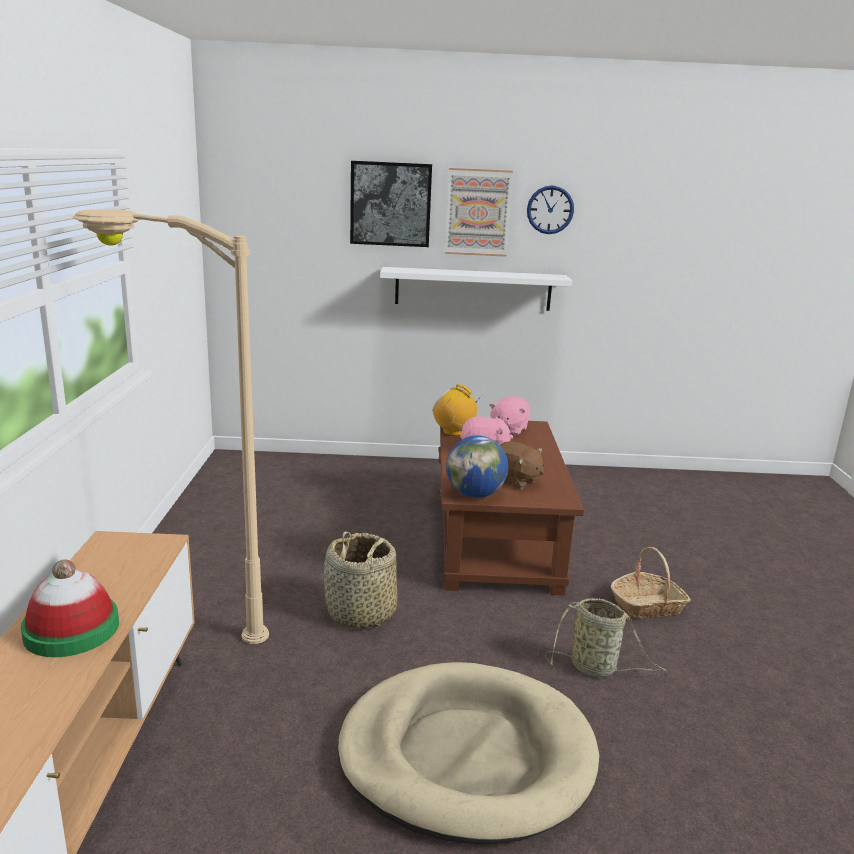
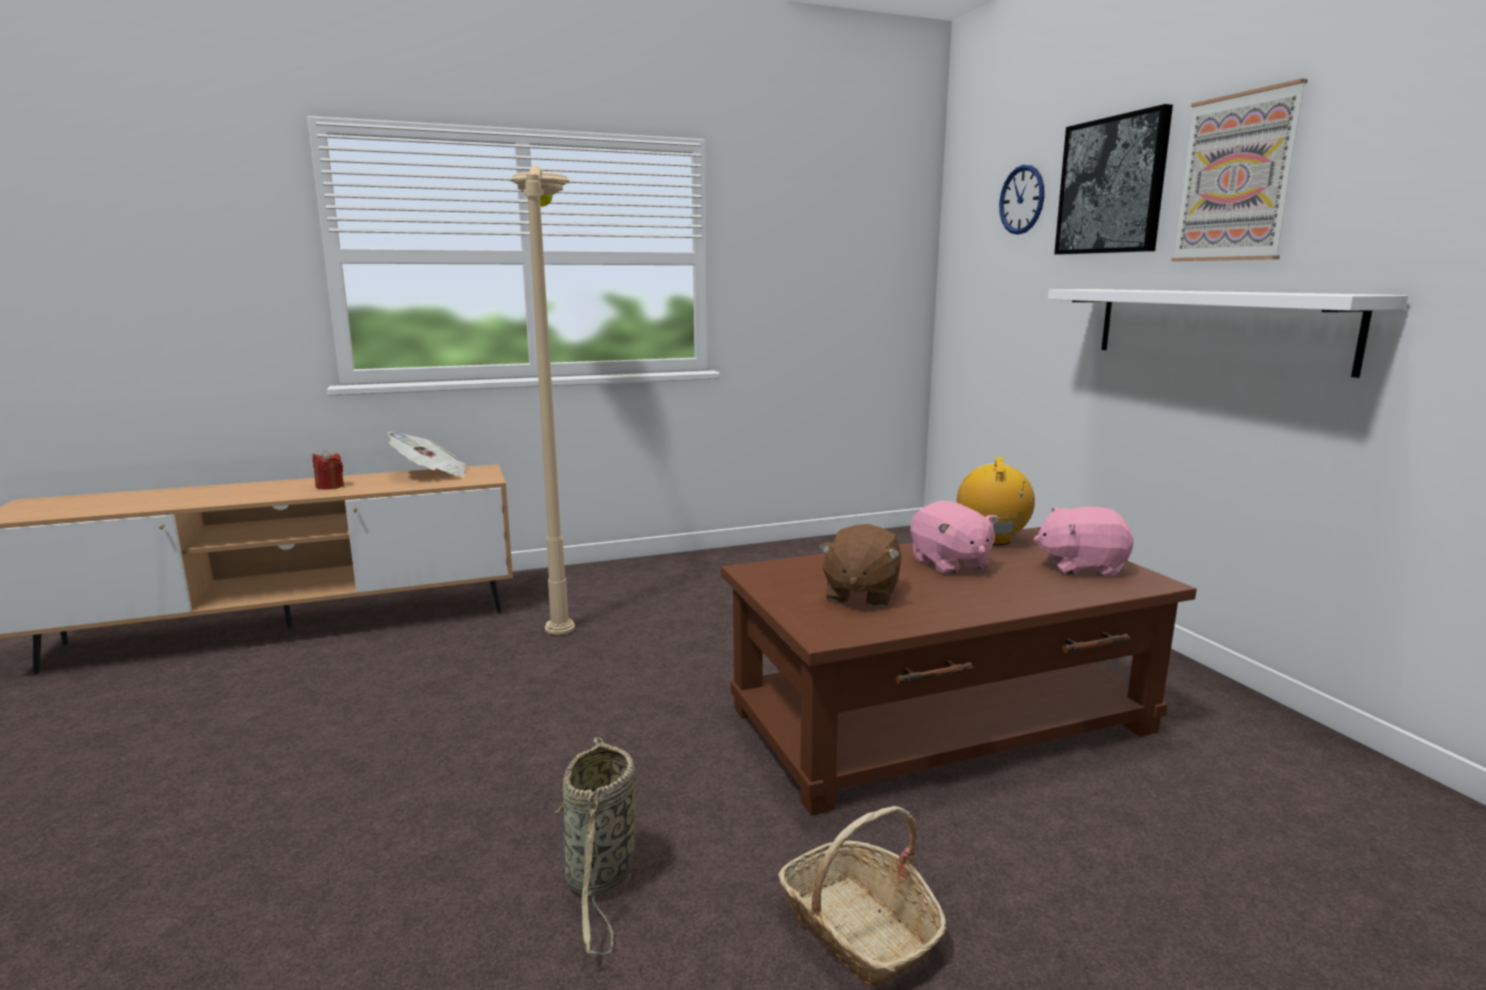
camera: 70 degrees right, 5 degrees down
(72, 630) = (330, 486): hat -> red candle
(97, 567) = (431, 474): none -> newspaper
(361, 613) = (637, 668): basket -> none
(466, 756) = (368, 789): beige dog bed -> none
(475, 494) = (771, 578): globe -> none
(550, 210) = (1382, 147): wall clock -> wall clock (1022, 199)

